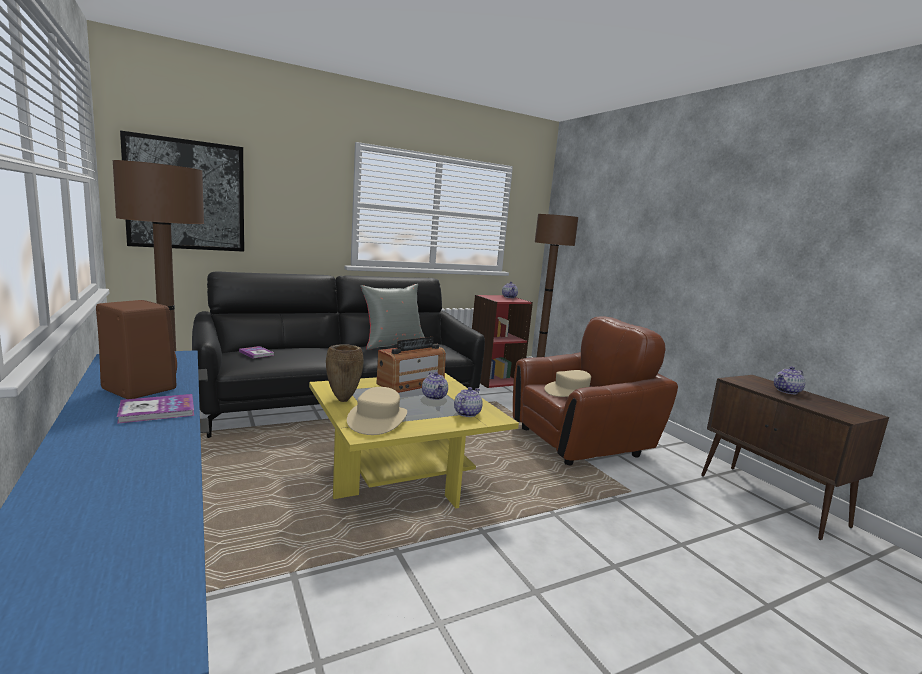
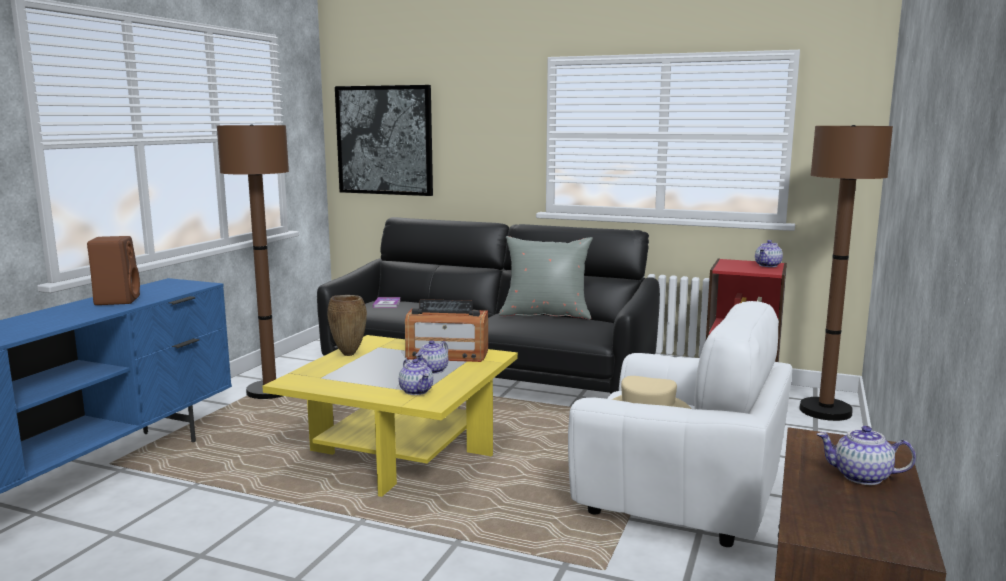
camera: 50 degrees right, 0 degrees up
(157, 410) = (86, 313): book -> none
(378, 419) = (330, 375): beige hat -> none
(466, 413) = (417, 391): teapot -> teapot turned 75 degrees clockwise
(581, 442) = (679, 499): brown armchair -> white armchair

